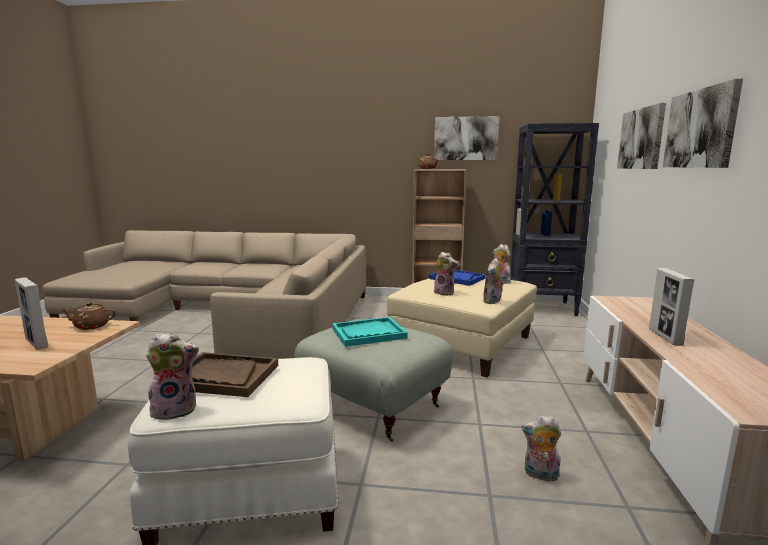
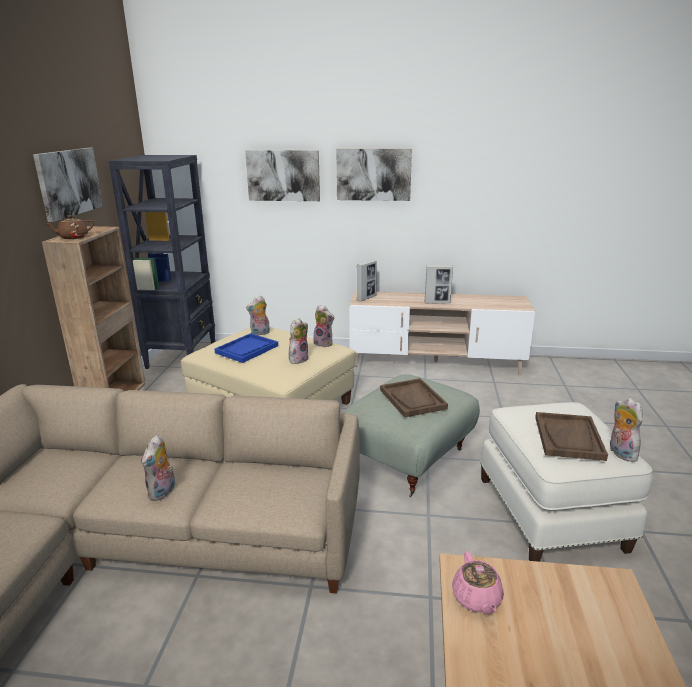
camera: 90 degrees left, 10 degrees up
(37, 343) = (560, 627): picture frame -> picture frame (366, 298)
(91, 326) = (476, 599): brown teapot -> pink teapot
(368, 333) = (413, 399): turquoise tray -> brown tray
(540, 475) = (478, 400): plush toy -> plush toy (163, 492)

